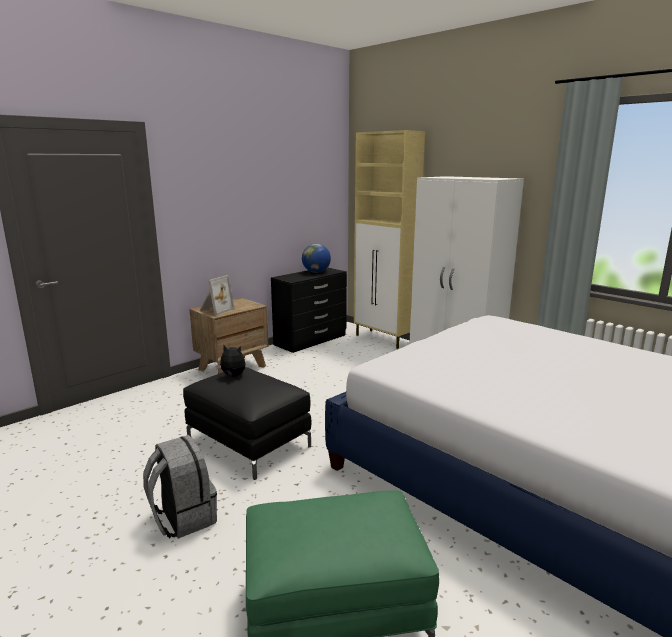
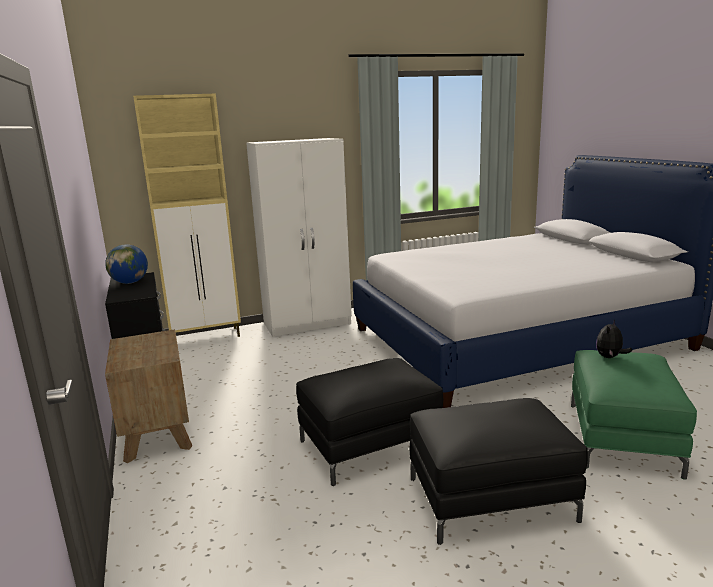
camera: 65 degrees left, 0 degrees up
(183, 518) = (490, 498): grey backpack -> black ottoman
(215, 310) = (144, 357): picture frame -> none
(232, 376) = (345, 381): plush toy -> plush toy (610, 357)

